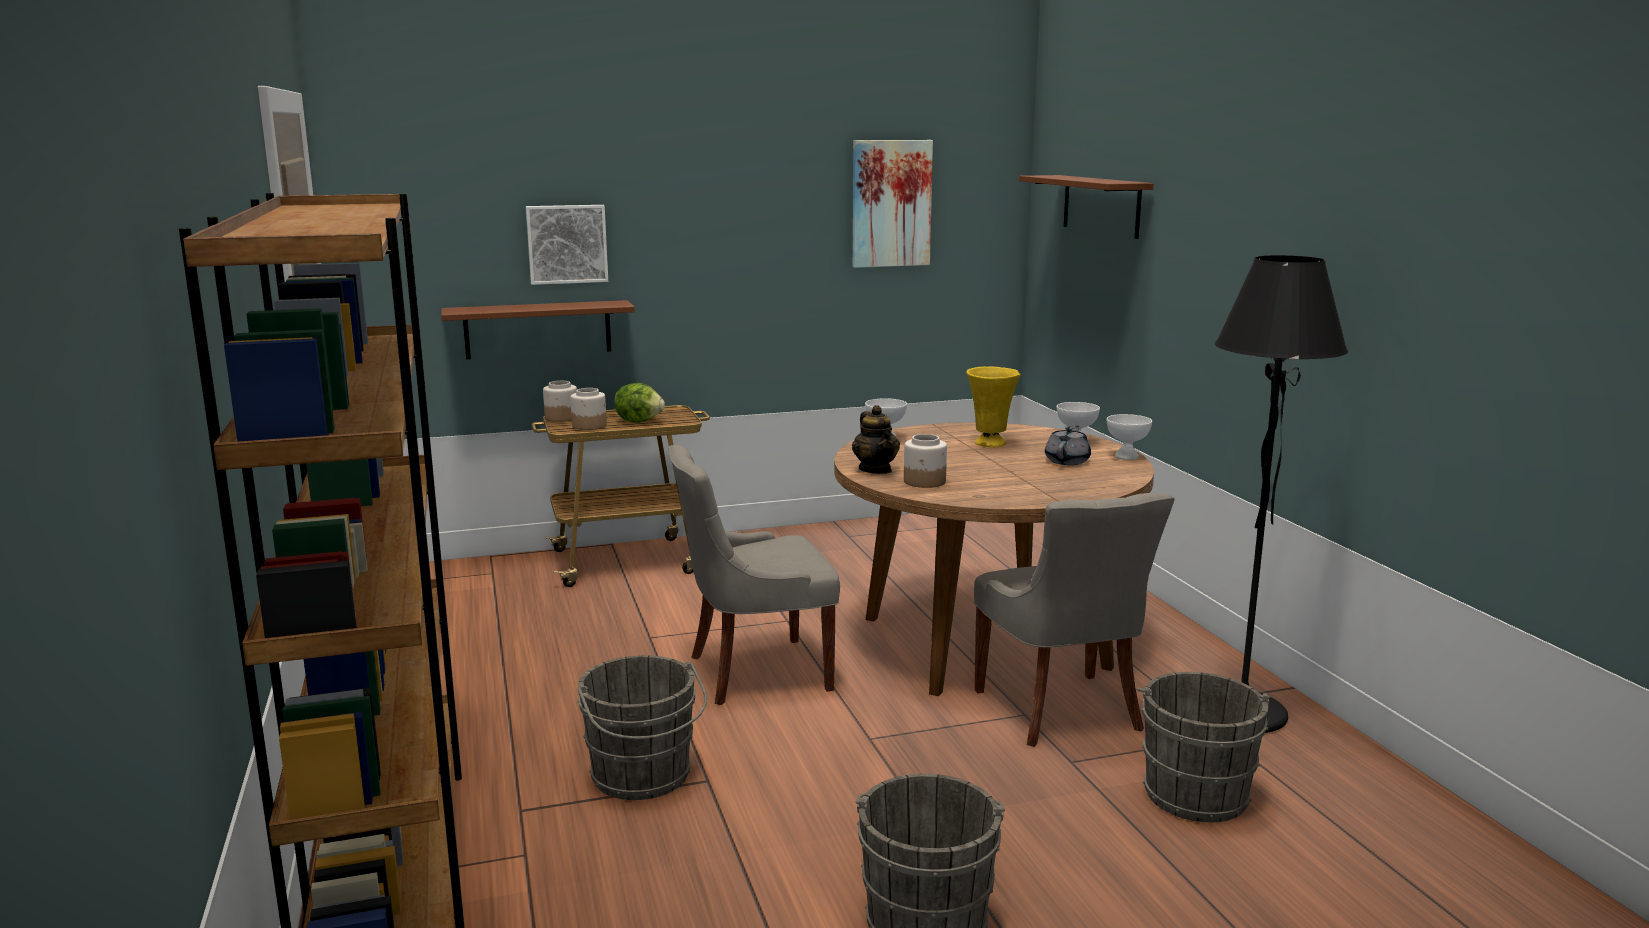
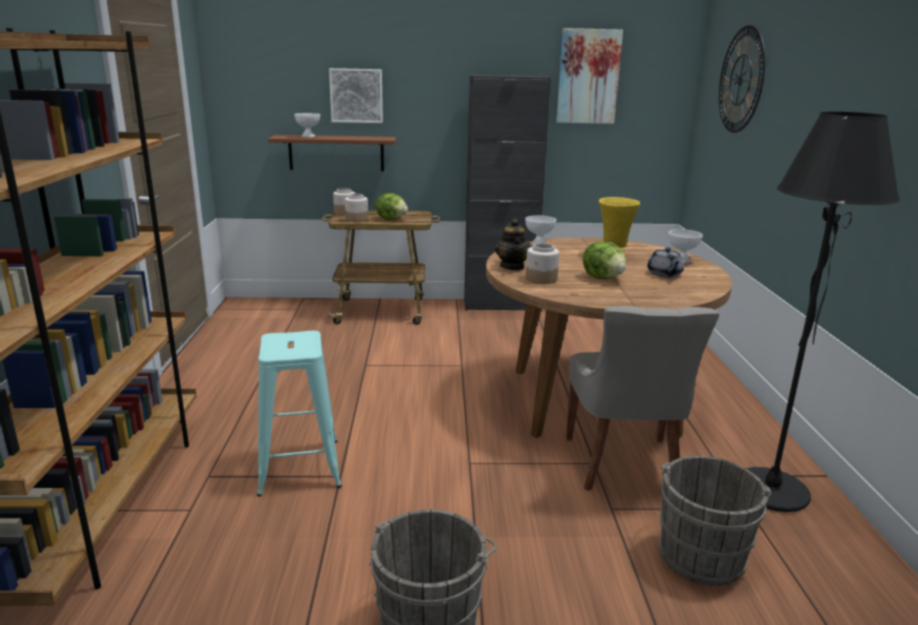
camera: 15 degrees right, 5 degrees up
(643, 778) = (299, 466): grey bucket -> turquoise stool
(755, 672) = (419, 400): grey chair -> none
(792, 534) = (499, 305): none -> black cabinet
(999, 473) = (603, 278): none -> lettuce
(1067, 461) = (664, 274): grey teapot -> grey teapot turned 135 degrees clockwise
(1101, 205) = (740, 80): brown shelf -> wall clock
(1126, 456) = (714, 275): white bowl -> white bowl (308, 136)

